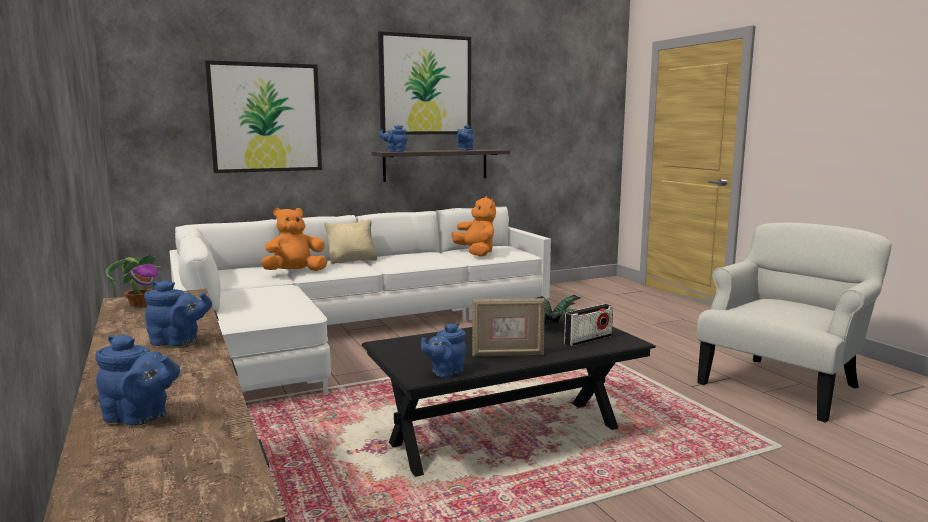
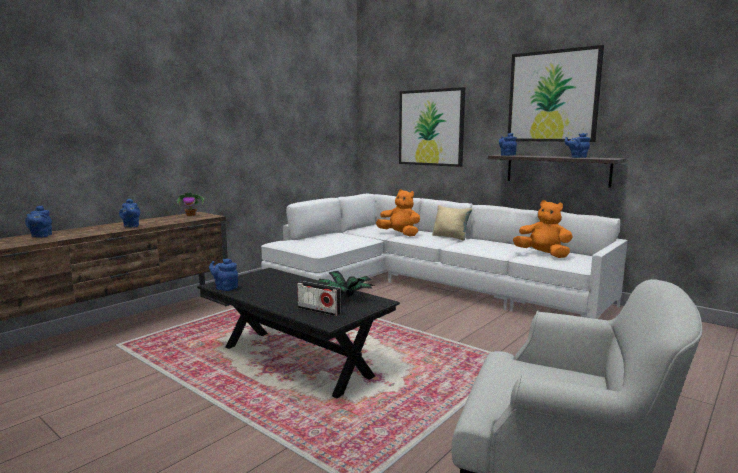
camera: 65 degrees right, 0 degrees up
(476, 253) = (543, 255): orange plush toy -> orange plush toy turned 90 degrees counterclockwise
(507, 354) = (267, 295): picture frame -> none

